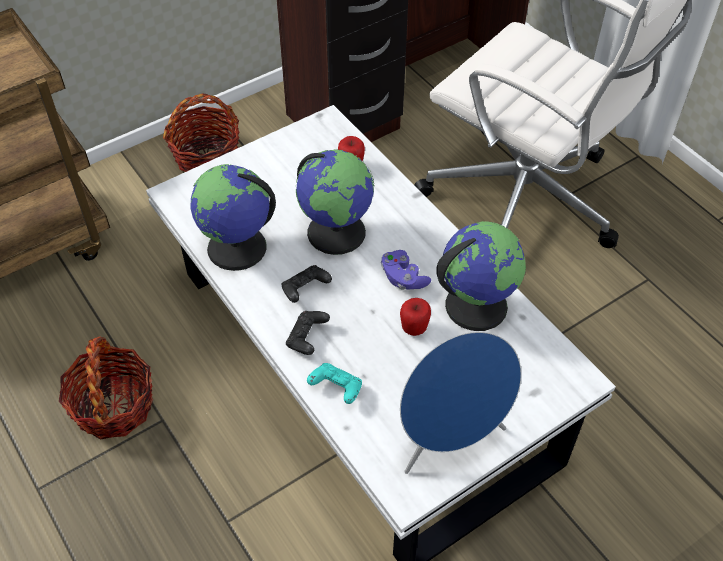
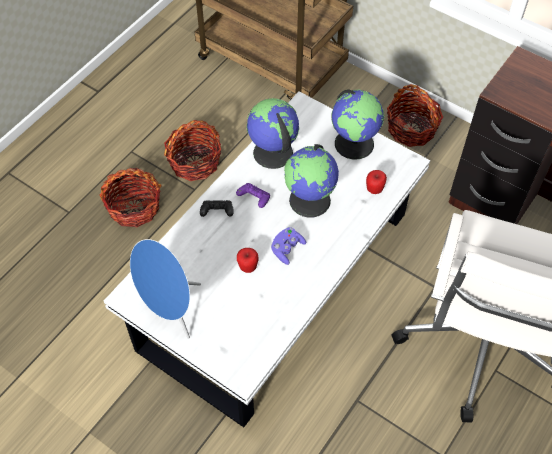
camera: 70 degrees right, 5 degrees up
(149, 512) = (134, 207): none -> basket
(305, 290) = (254, 199): black game controller -> purple game controller
(336, 388) = (186, 239): turquoise game controller -> none
(475, 304) = (282, 297): globe -> globe (354, 143)

